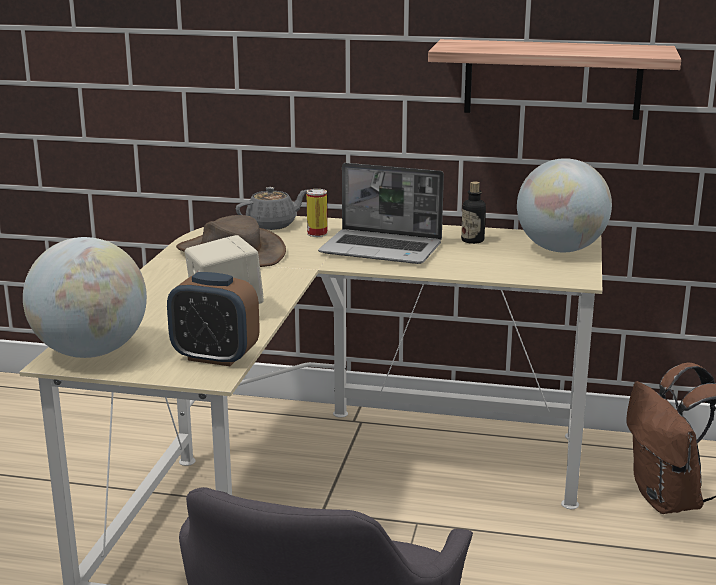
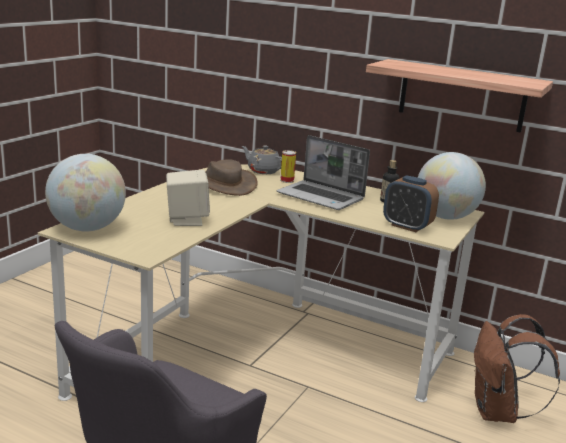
camera: 15 degrees right, 0 degrees up
(215, 357) = (157, 245): alarm clock -> alarm clock (407, 226)
(272, 225) = (263, 171): grey teapot -> grey teapot turned 135 degrees counterclockwise

